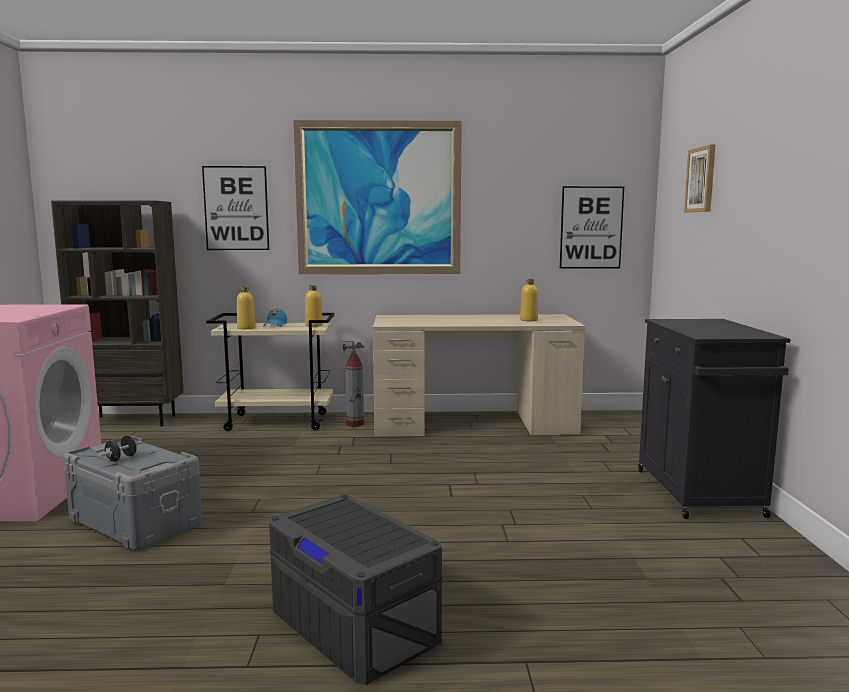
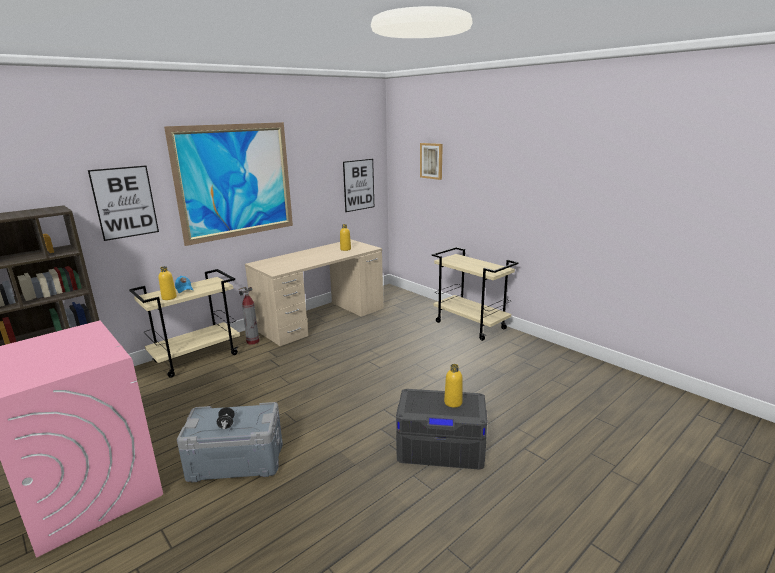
camera: 40 degrees left, 10 degrees up
(314, 325) = (213, 282): yellow bottle -> yellow bottle (453, 402)
(699, 494) = (471, 325): black cabinet -> beige cart

